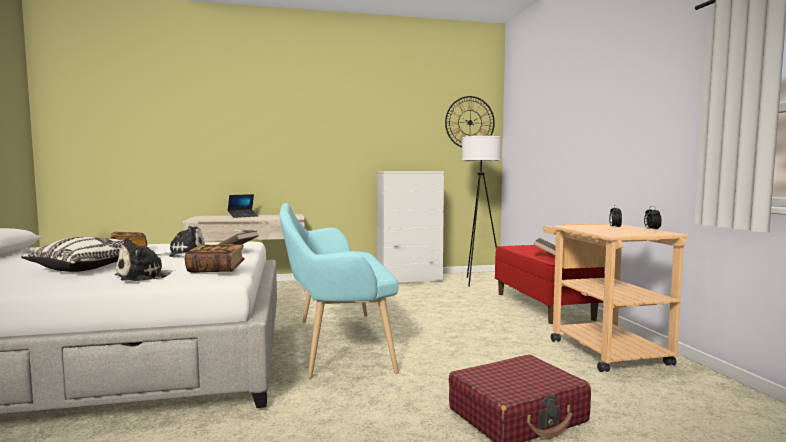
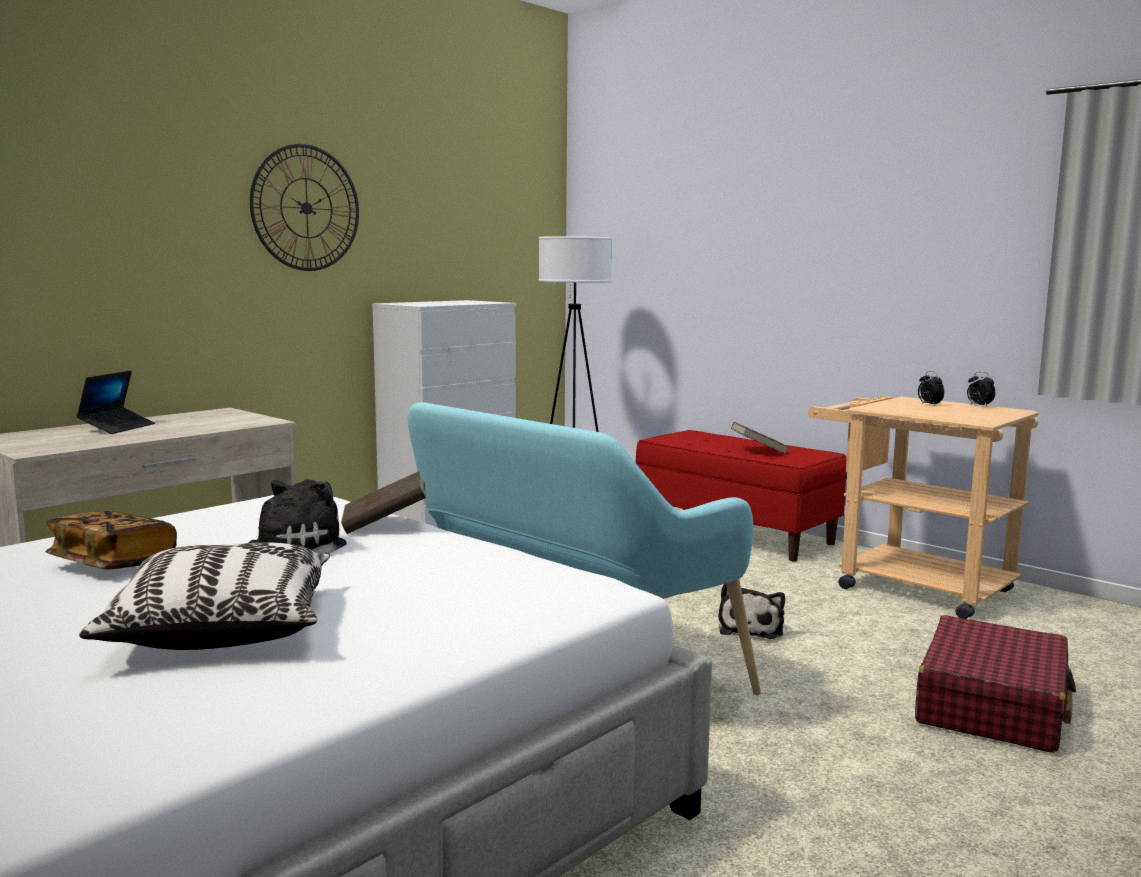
camera: 35 degrees left, 5 degrees up
(144, 276) = (446, 619): plush toy -> plush toy (751, 628)
(216, 269) = (538, 573): book -> none
(470, 122) = (520, 203): wall clock -> wall clock (306, 208)

